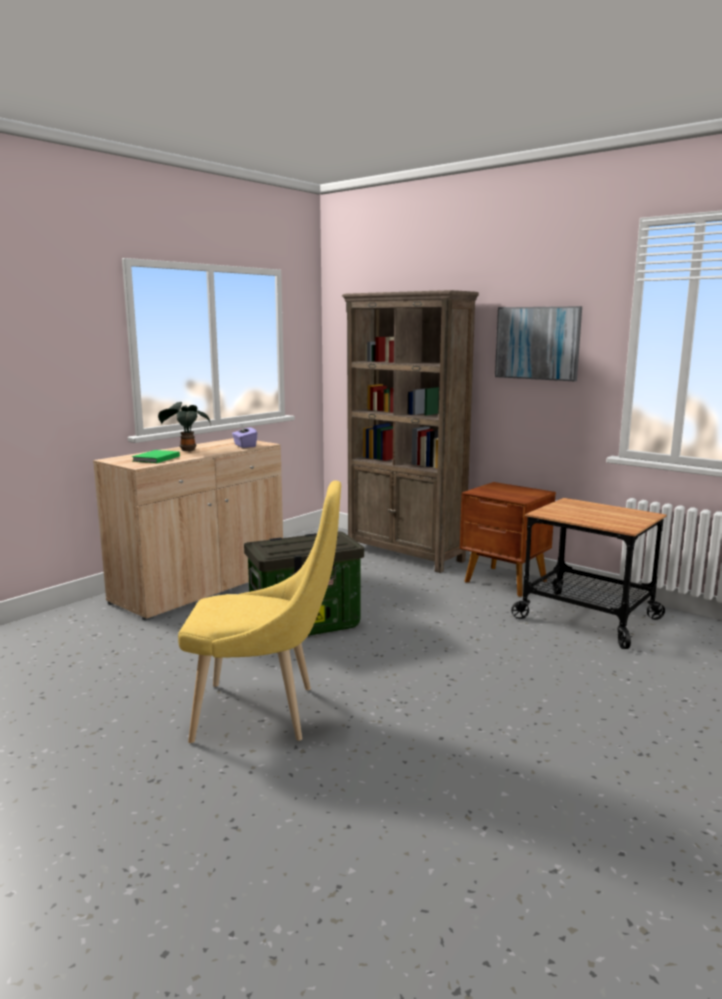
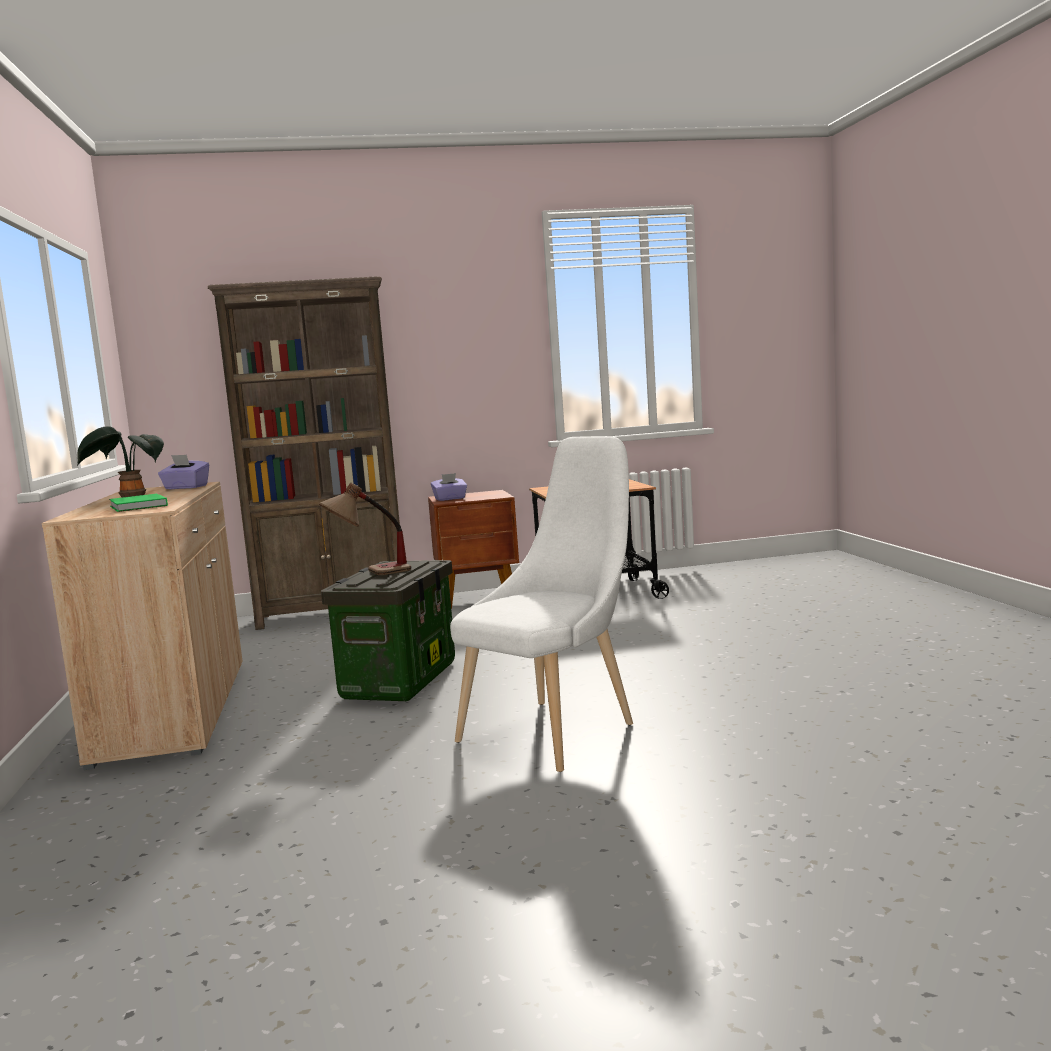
camera: 50 degrees left, 5 degrees down
(264, 713) = (555, 730): yellow chair -> white chair
(291, 540) = (369, 574): none -> table lamp
(489, 490) = (450, 499): none -> purple tissue box
(537, 343) = (455, 336): picture -> none

